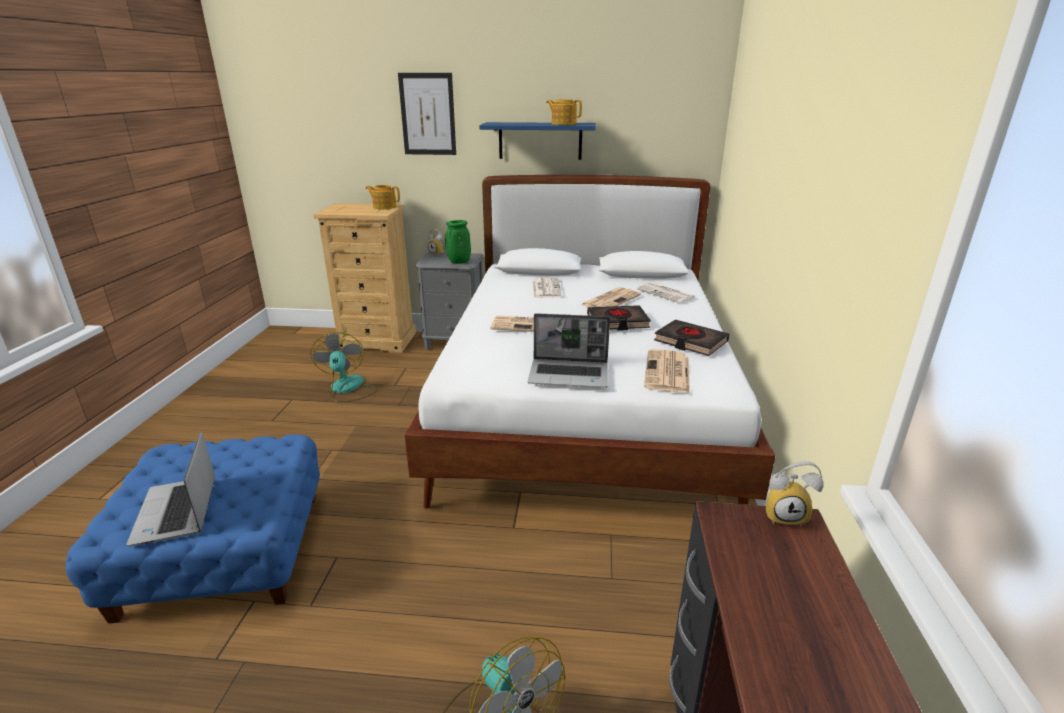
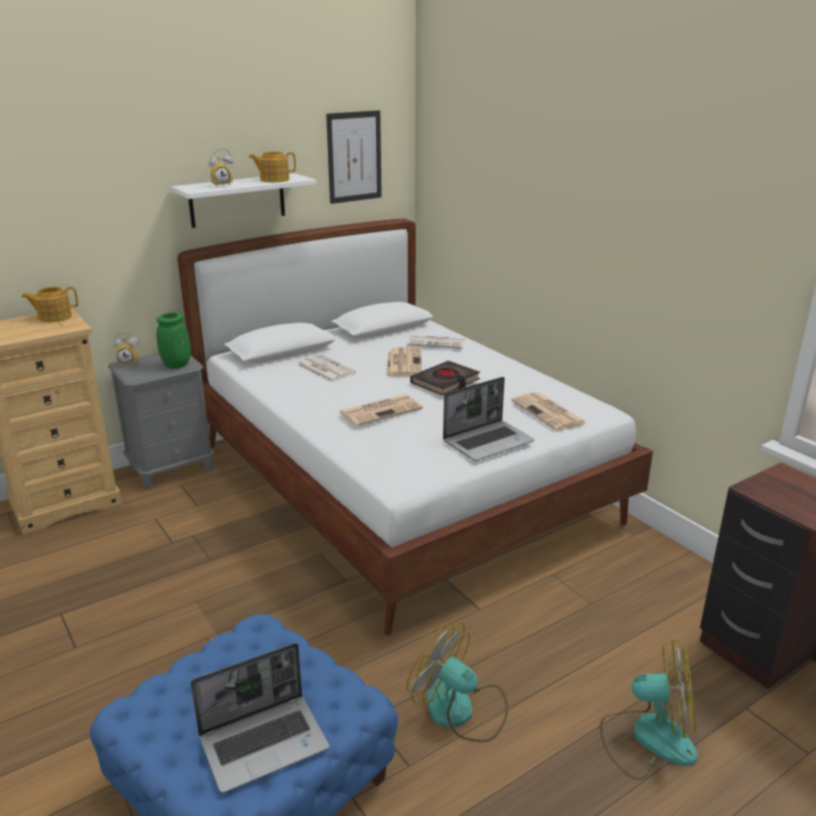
camera: 40 degrees left, 0 degrees up
(177, 512) = (265, 742): laptop -> laptop turned 60 degrees counterclockwise
(347, 389) = (119, 571): fan -> fan (460, 711)
(428, 114) = (92, 185): picture -> picture (354, 157)
(540, 141) = (237, 200): blue shelf -> white shelf
(690, 342) = (524, 381): black book -> none
(785, 515) = (774, 472): alarm clock -> alarm clock (222, 185)

